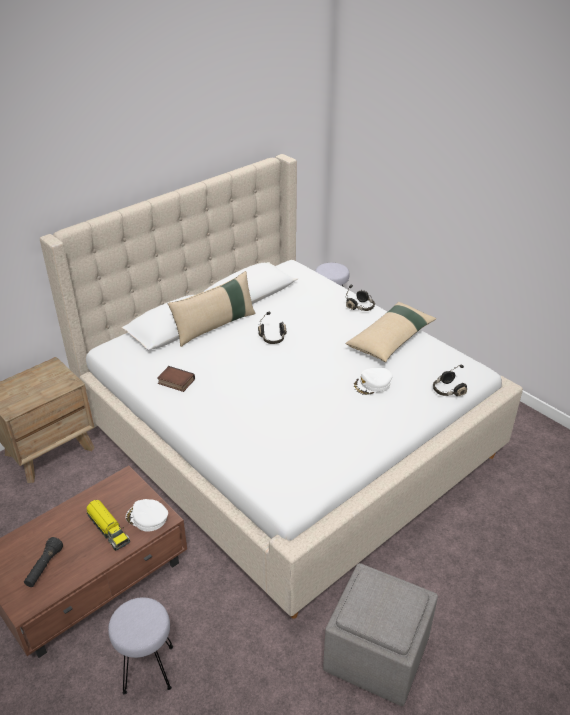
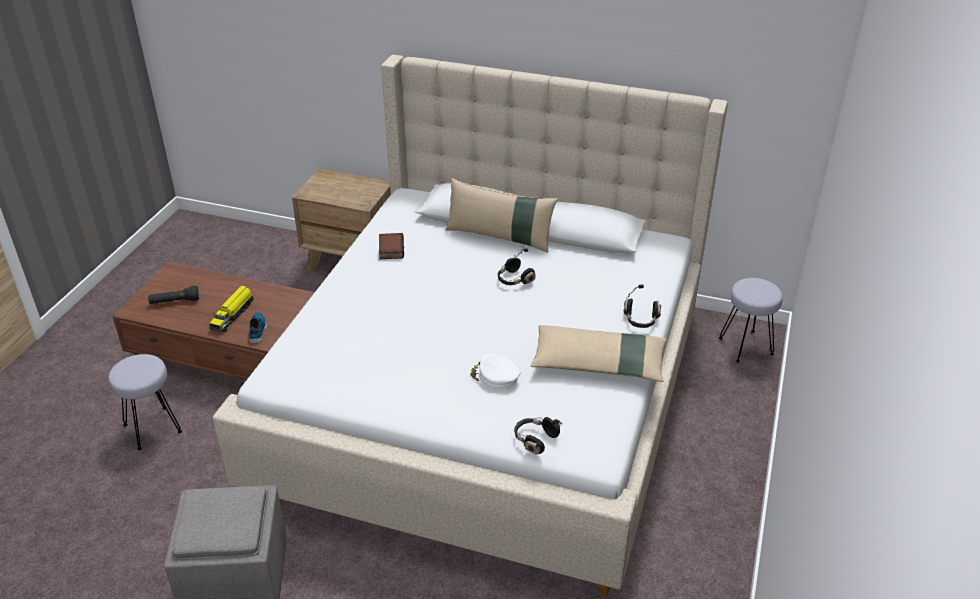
camera: 60 degrees right, 0 degrees up
(147, 518) = (258, 330): white cap -> shoe

